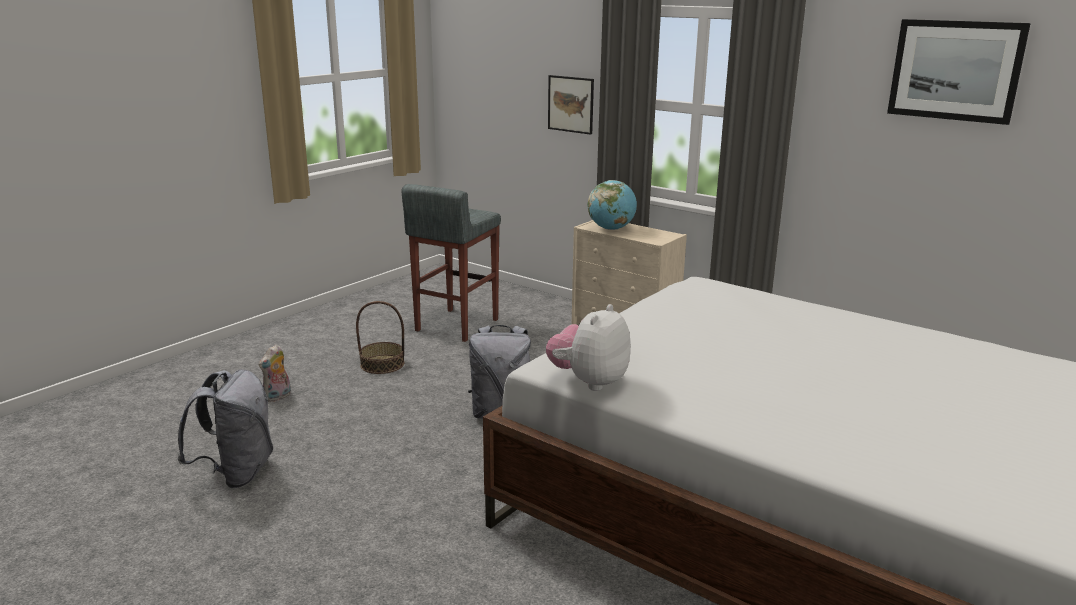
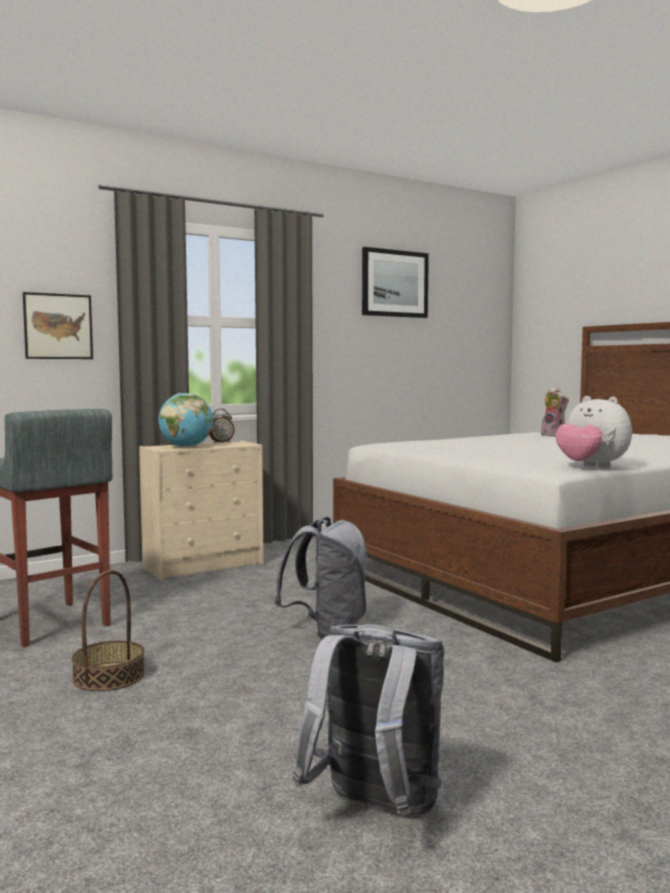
camera: 70 degrees left, 15 degrees down
(278, 397) = (124, 763): plush toy -> plush toy (554, 435)
(661, 232) = (221, 442): none -> alarm clock

